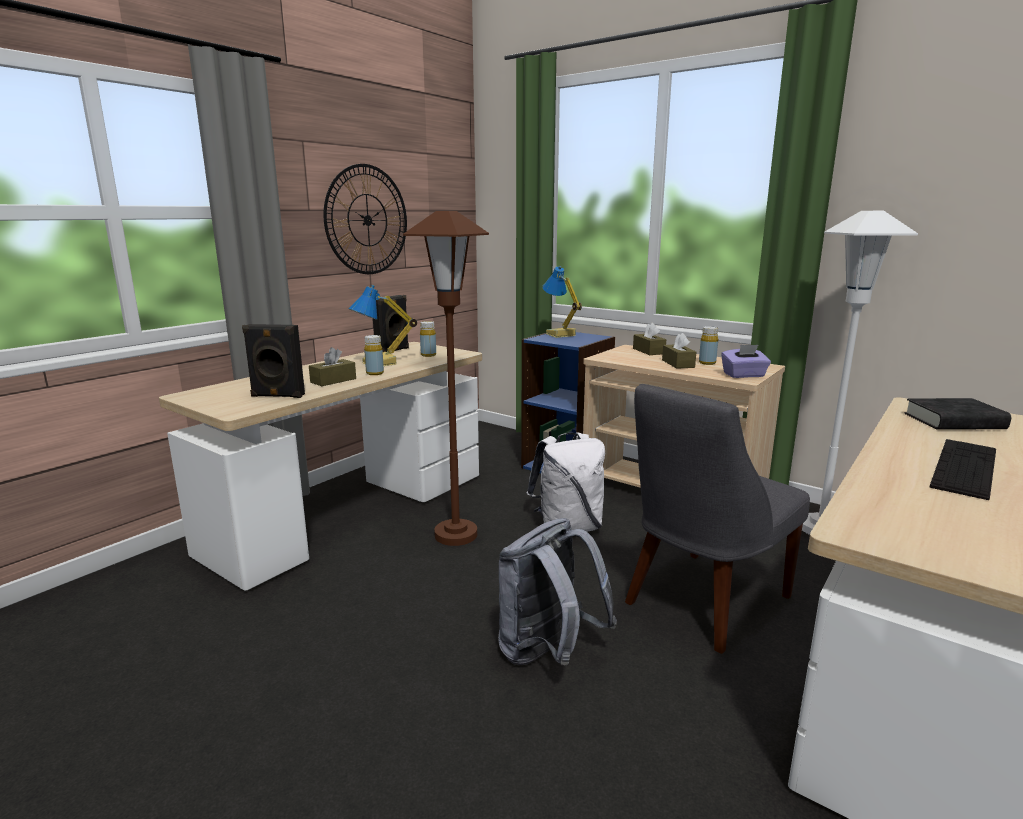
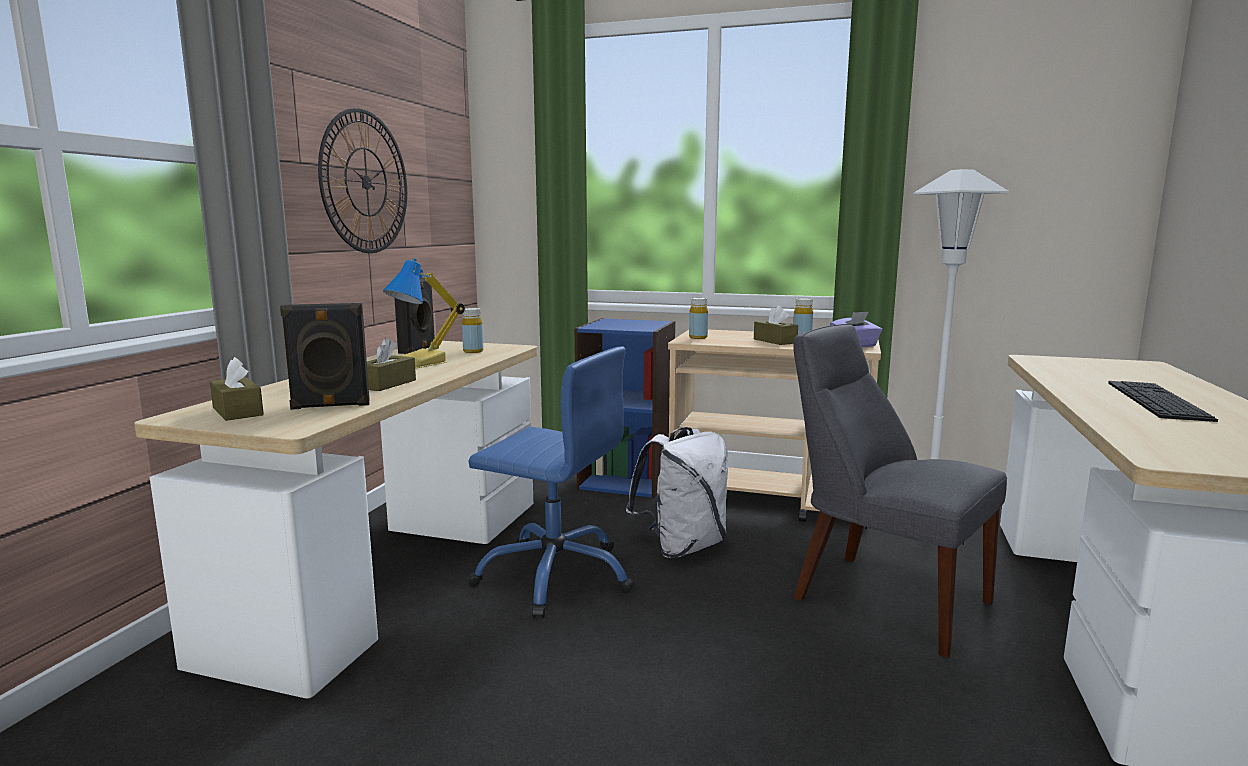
camera: 20 degrees left, 5 degrees down
(375, 373) = (432, 373): yellow bottle -> yellow bottle (698, 337)
(455, 535) = (555, 575): brown floor lamp -> blue office chair
(547, 653) = (770, 687): grey backpack -> none
(559, 335) = (612, 322): table lamp -> none
(648, 351) = (726, 332): brown tissue box -> brown tissue box (237, 411)
(702, 602) = (882, 597): grey chair -> grey chair turned 105 degrees clockwise
(954, 421) = (1087, 368): black book -> none

